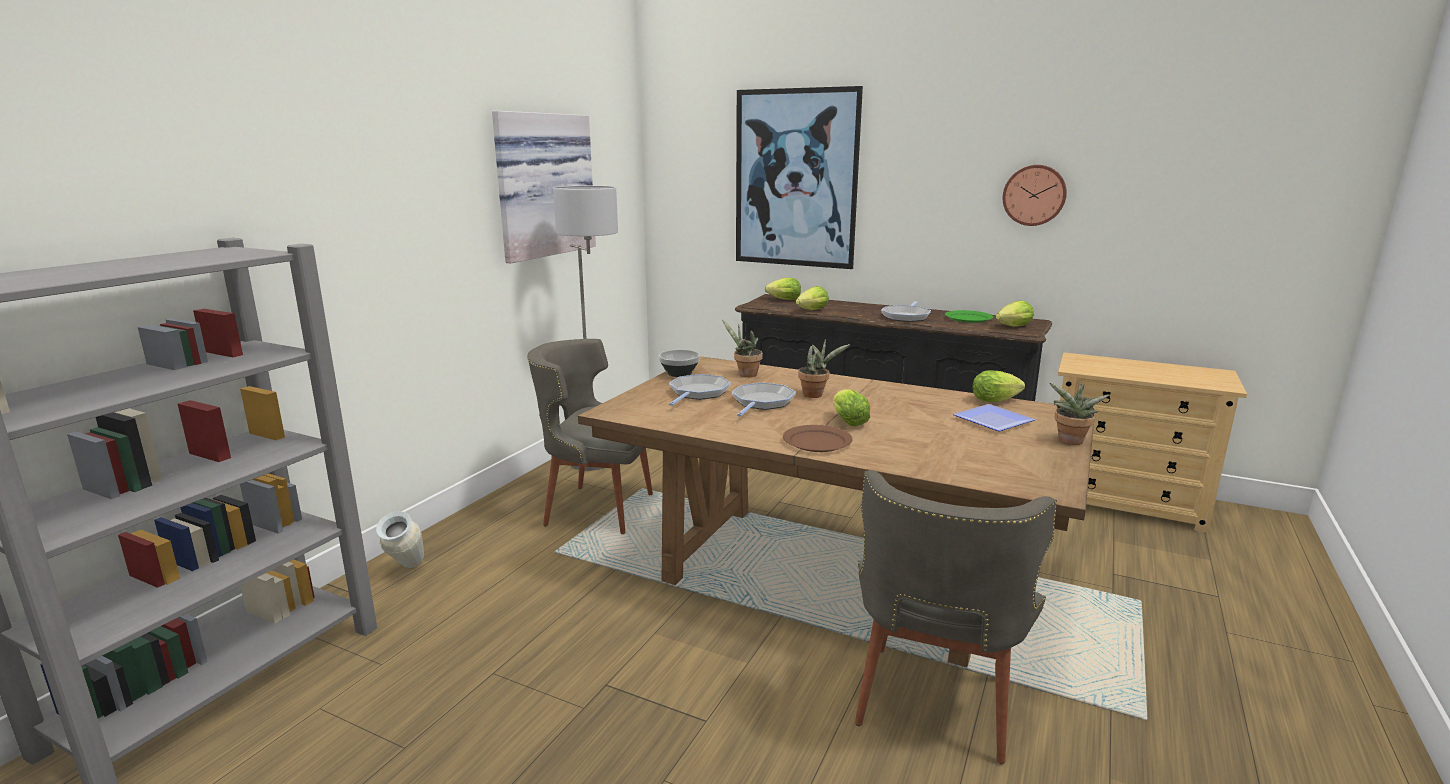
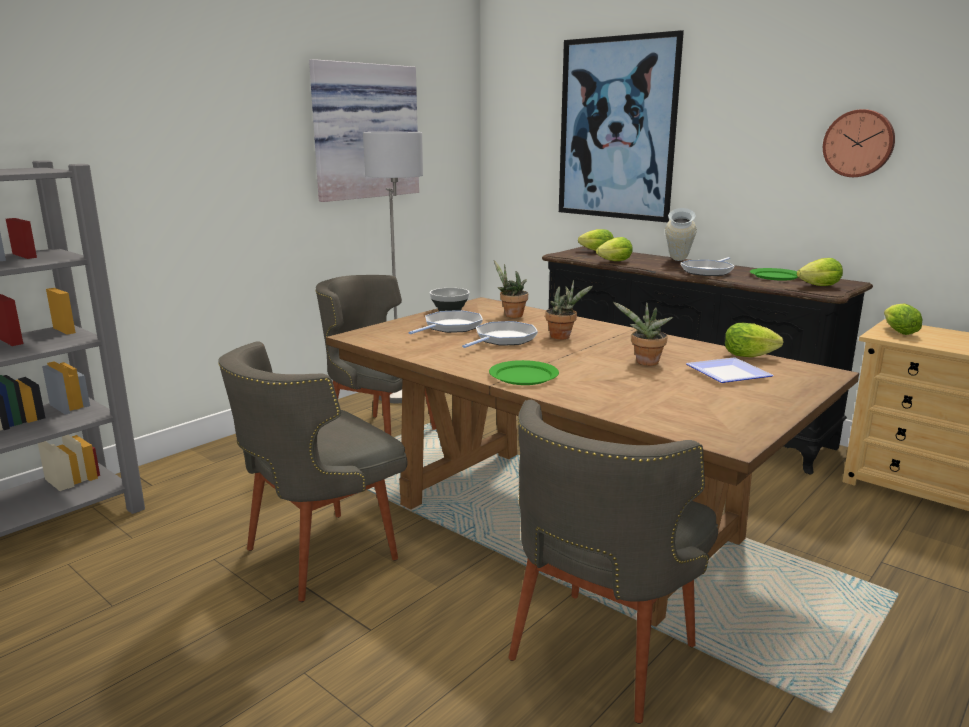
camera: 15 degrees right, 0 degrees up
(405, 573) = (191, 469): vase -> vase (677, 262)
(610, 648) = (323, 554): none -> grey chair
(817, 441) = (524, 376): brown plate -> green plate
(847, 421) = (571, 361): lettuce -> lettuce (897, 331)
(1069, 442) = (796, 400): potted plant -> potted plant (645, 363)

